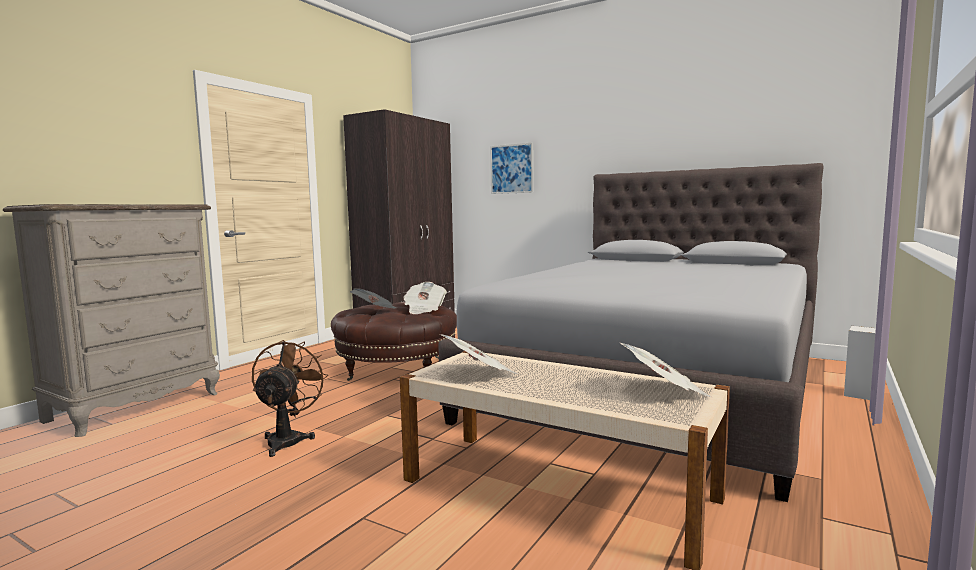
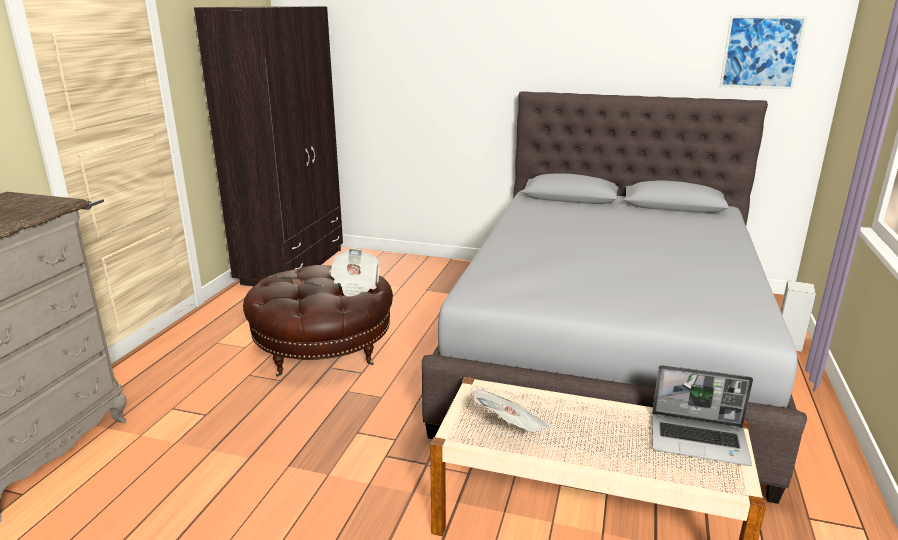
camera: 15 degrees left, 15 degrees up
(288, 439) = (268, 489): brown fan -> none
(511, 169) = (412, 72): picture -> picture (761, 52)
(665, 392) = (699, 440): newspaper -> laptop

